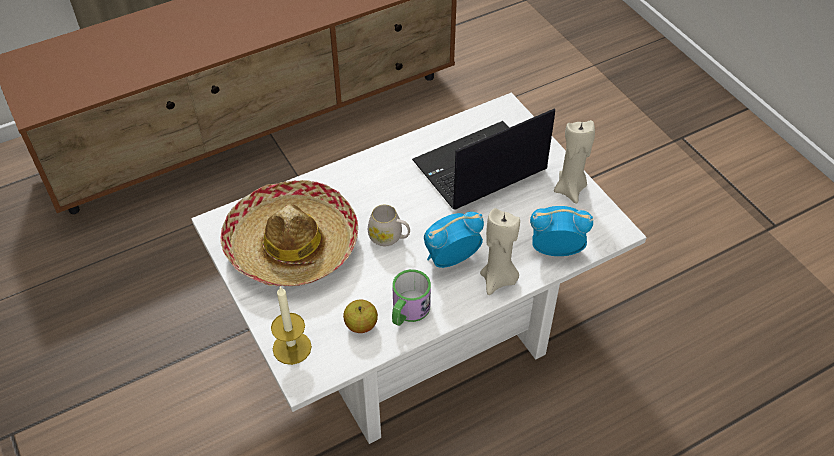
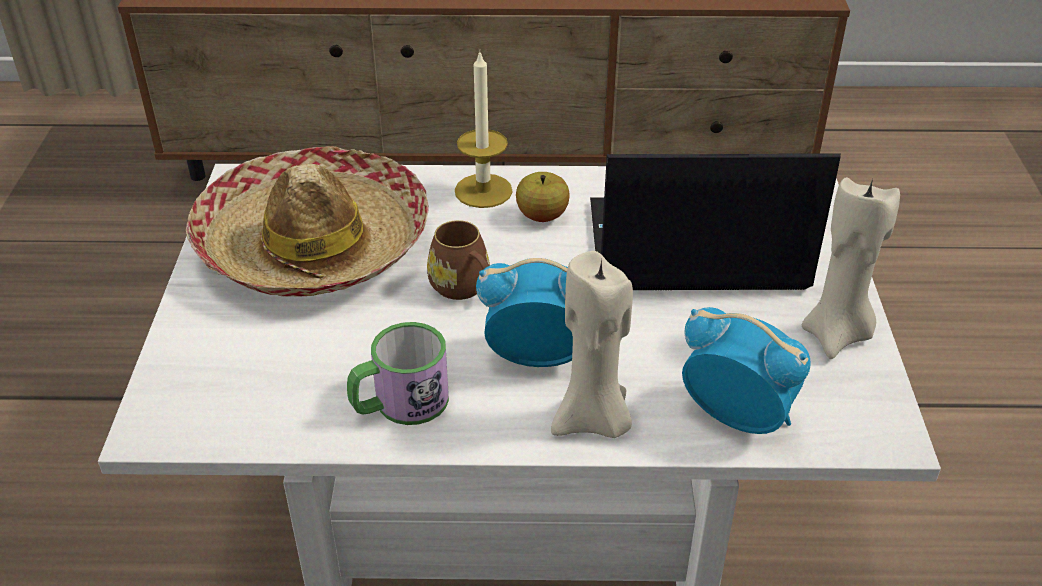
camera: 30 degrees right, 10 degrees down
(292, 347) = (180, 377): candle -> candle (483, 191)
(361, 325) = (309, 391): apple -> apple (542, 216)
(389, 237) = (464, 289): white mug -> brown mug

